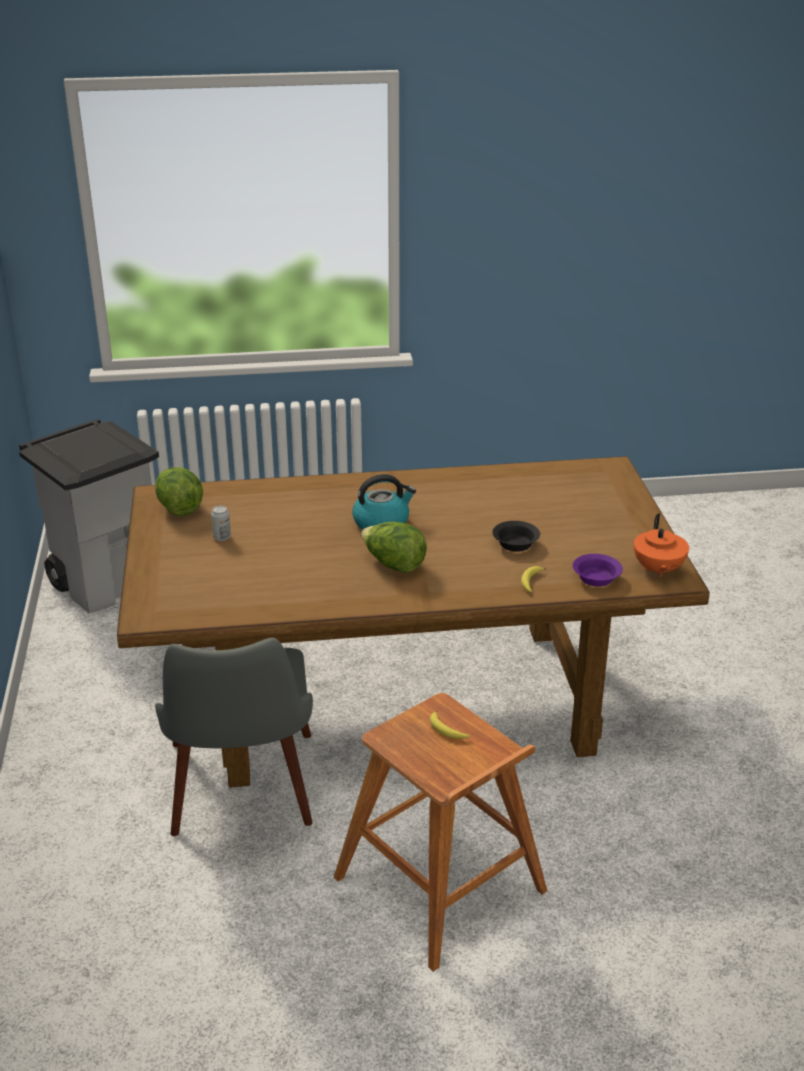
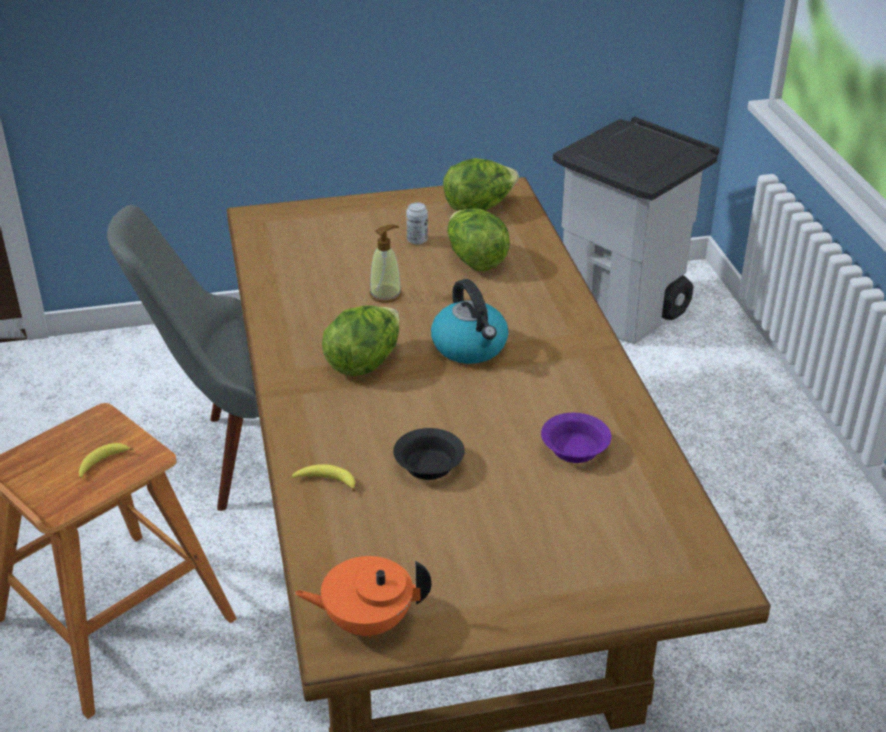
camera: 85 degrees right, 5 degrees up
(262, 514) = (475, 260): none -> lettuce
(301, 554) = (385, 294): none -> soap dispenser
(596, 579) = (336, 547): purple bowl -> purple bowl (573, 449)

